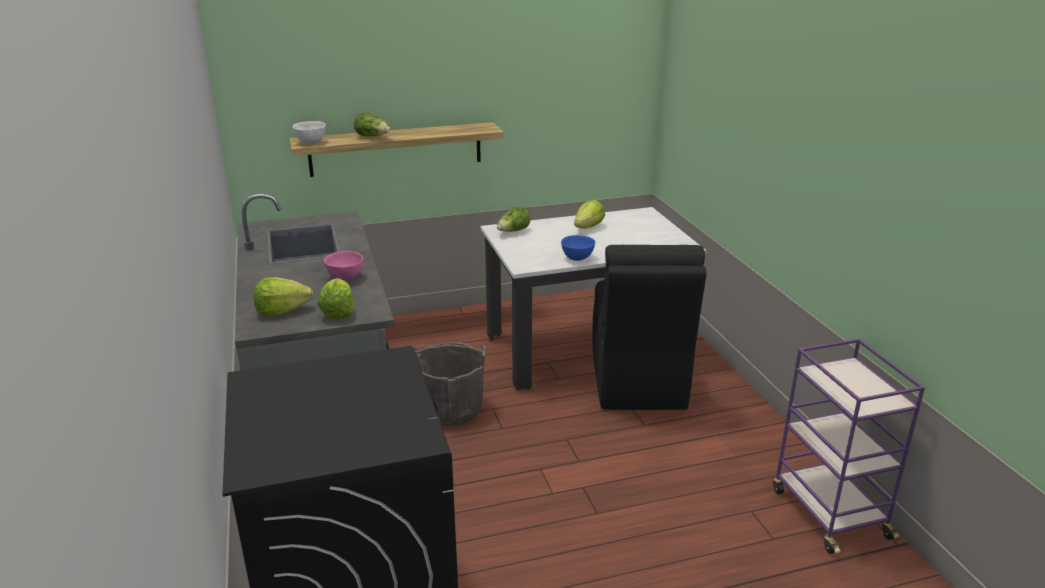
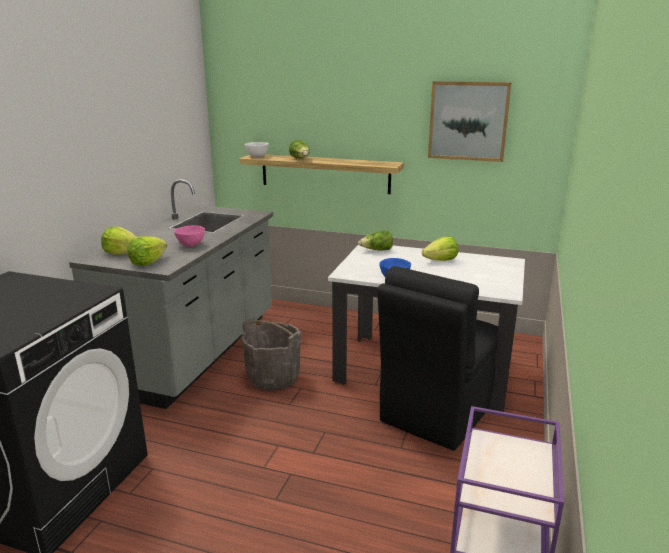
camera: 35 degrees right, 5 degrees down
(561, 67) = (468, 121): none -> picture

